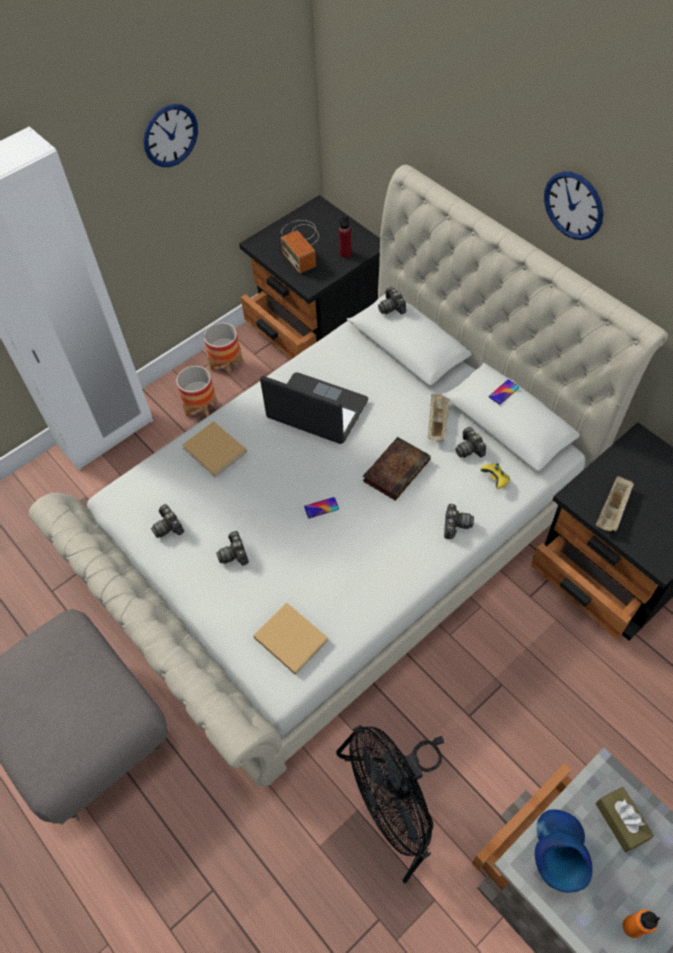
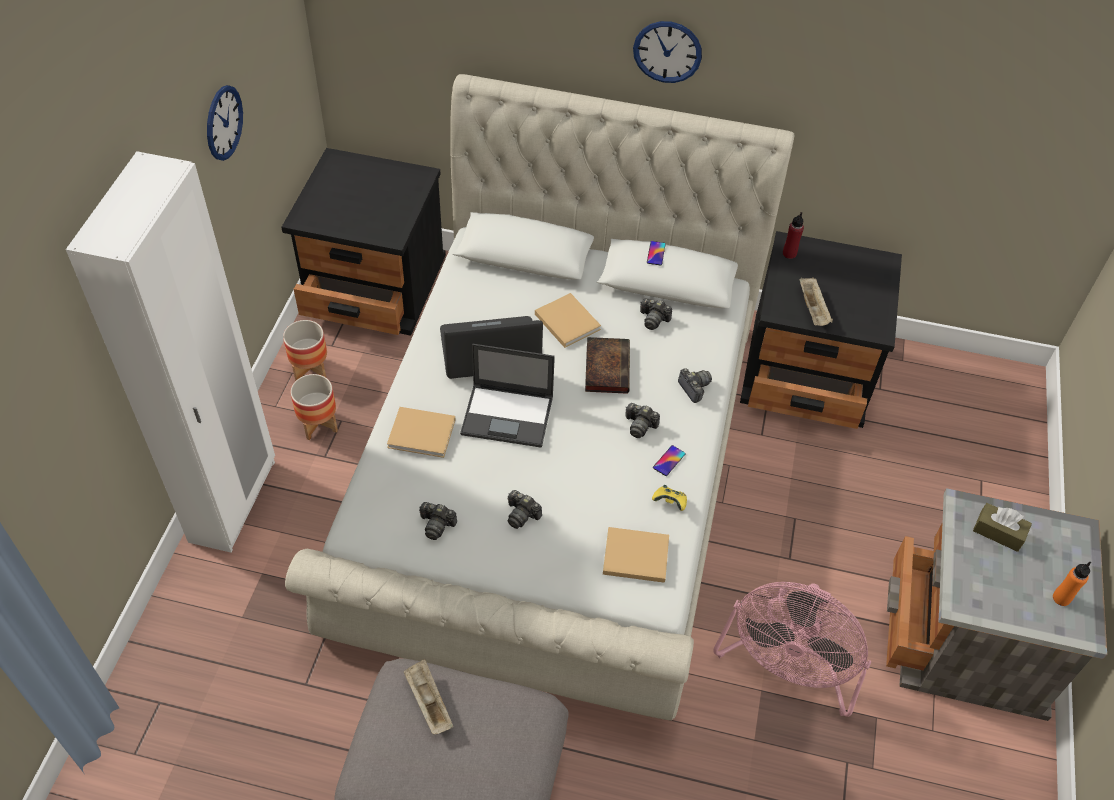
camera: 40 degrees left, 5 degrees down
(288, 469) = (508, 415): none -> laptop
(301, 244) = (349, 202): radio -> none
(321, 508) = (568, 433): phone -> phone (669, 461)
(345, 254) = (403, 193): red bottle -> red bottle (789, 253)
(392, 307) = (495, 223): camera -> camera (640, 425)
(396, 415) = (566, 320): none -> beige book
(396, 798) = (785, 659): black fan -> pink fan
(437, 422) = (607, 310): beige tray -> beige tray (428, 702)
(495, 479) = (696, 334): yellow game controller -> yellow game controller (670, 502)
(554, 857) = (976, 586): blue vase -> none

